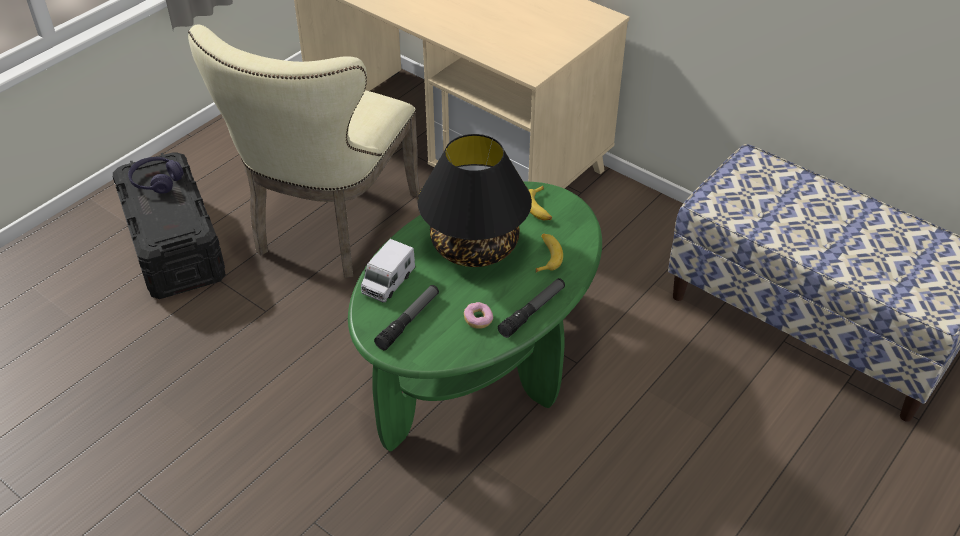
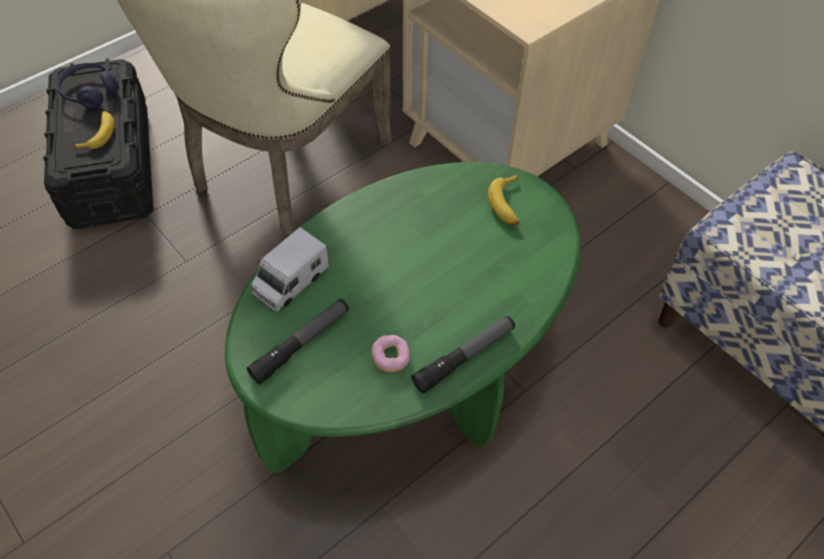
camera: 10 degrees right, 10 degrees up
(475, 246) = (413, 247): black table lamp -> none
(546, 256) = (501, 276): banana -> banana (99, 134)

